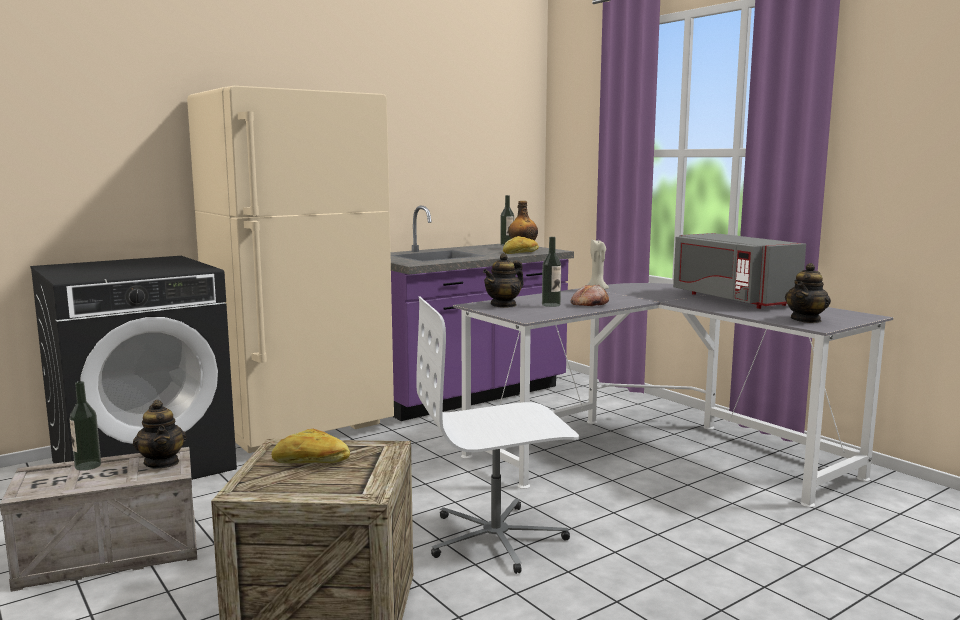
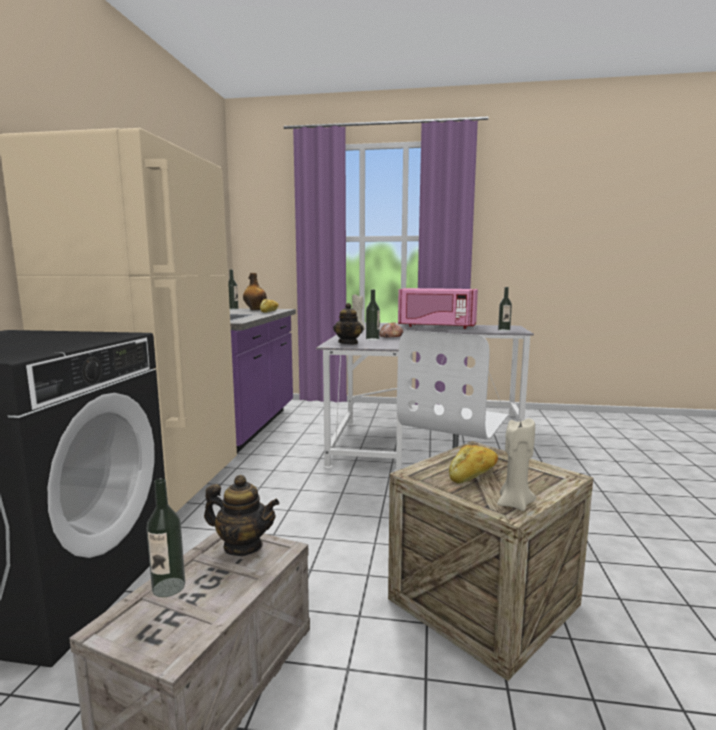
camera: 45 degrees left, 0 degrees up
(259, 489) = (514, 504): none -> beige candle
(731, 299) = (436, 326): grey microwave -> pink microwave
(806, 320) = (504, 330): teapot -> bottle

